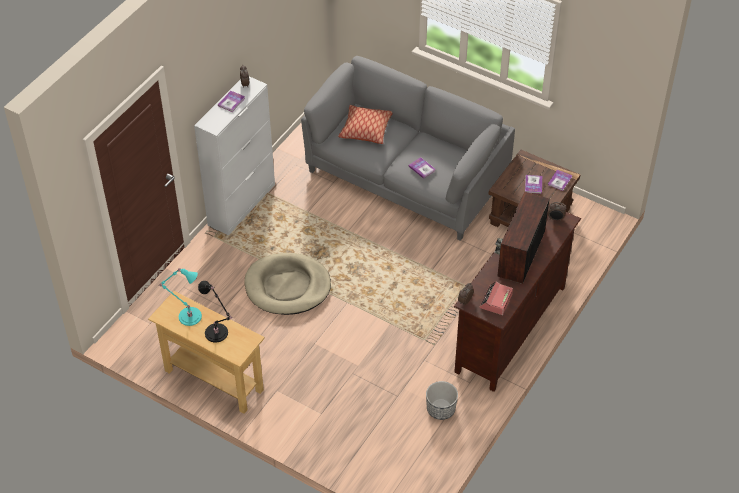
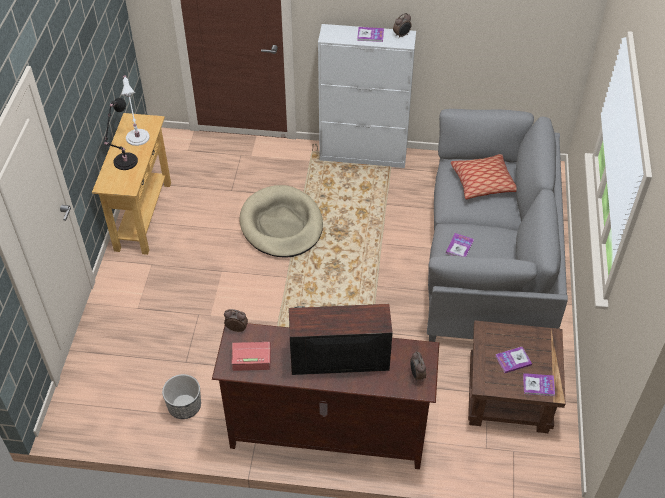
camera: 65 degrees right, 0 degrees up
(188, 316) = (137, 136): turquoise table lamp -> white table lamp

